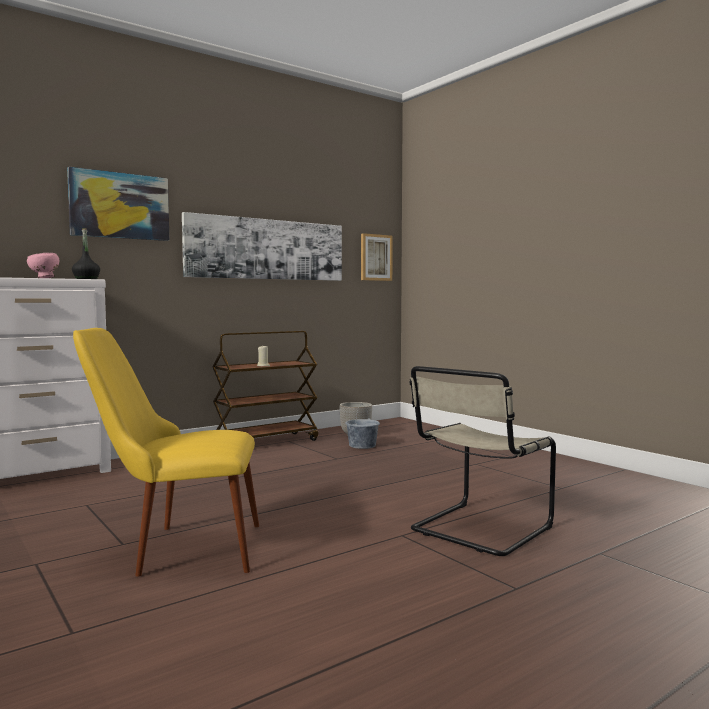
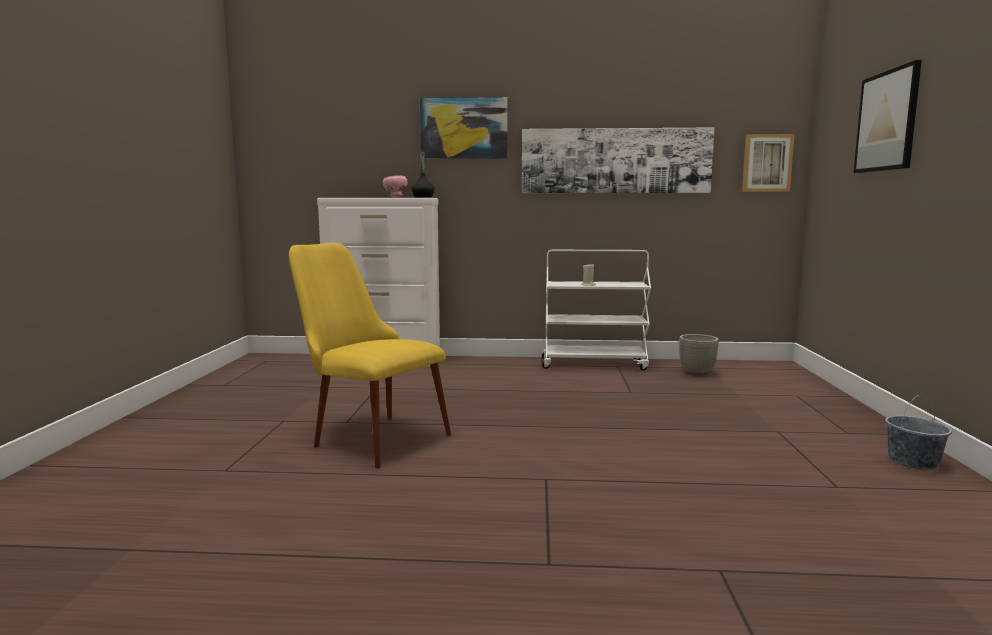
camera: 40 degrees right, 5 degrees up
(266, 442) = (594, 364): brown cart -> white cart
(362, 446) = (682, 385): grey bucket -> grey bucket (912, 461)
(478, 530) = (629, 498): beige chair -> none
(484, 231) = (887, 121): none -> picture

